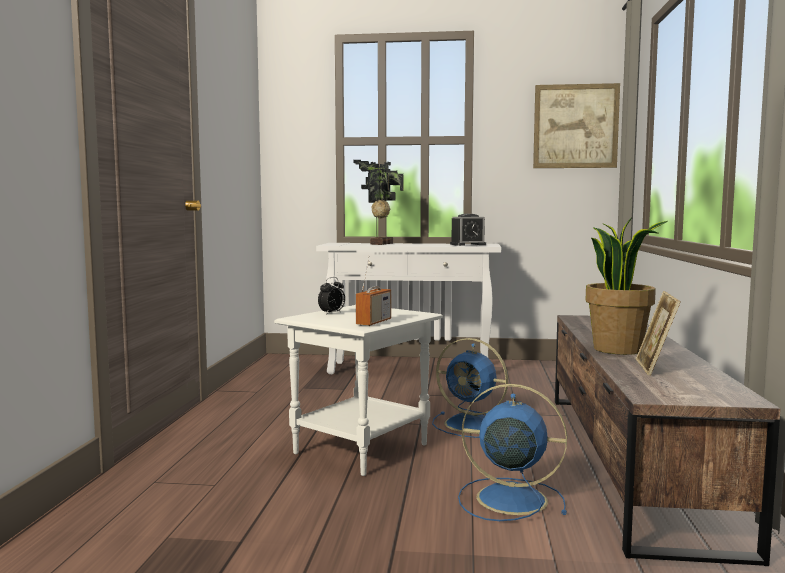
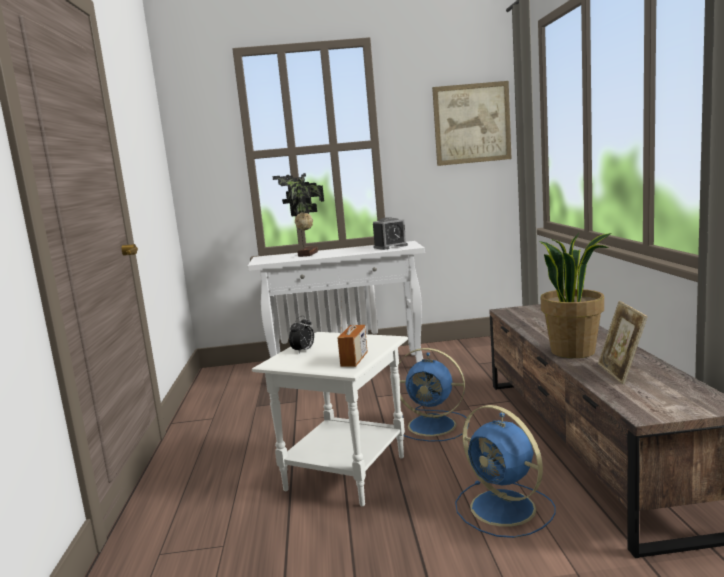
camera: 10 degrees left, 5 degrees up
(508, 499) = (505, 509): blue fan -> blue fan turned 135 degrees counterclockwise

